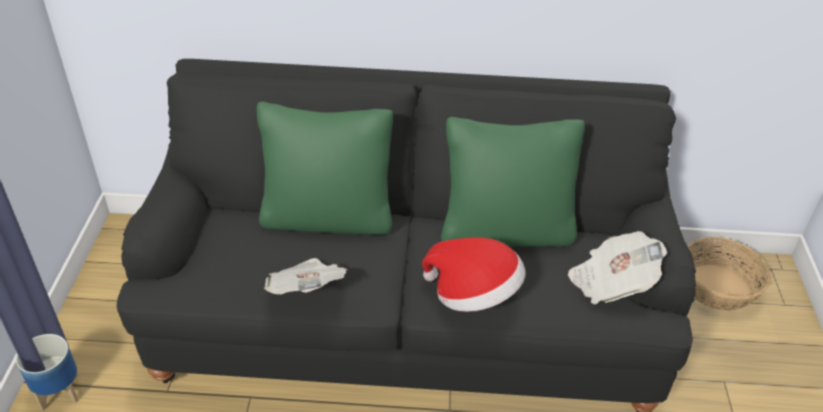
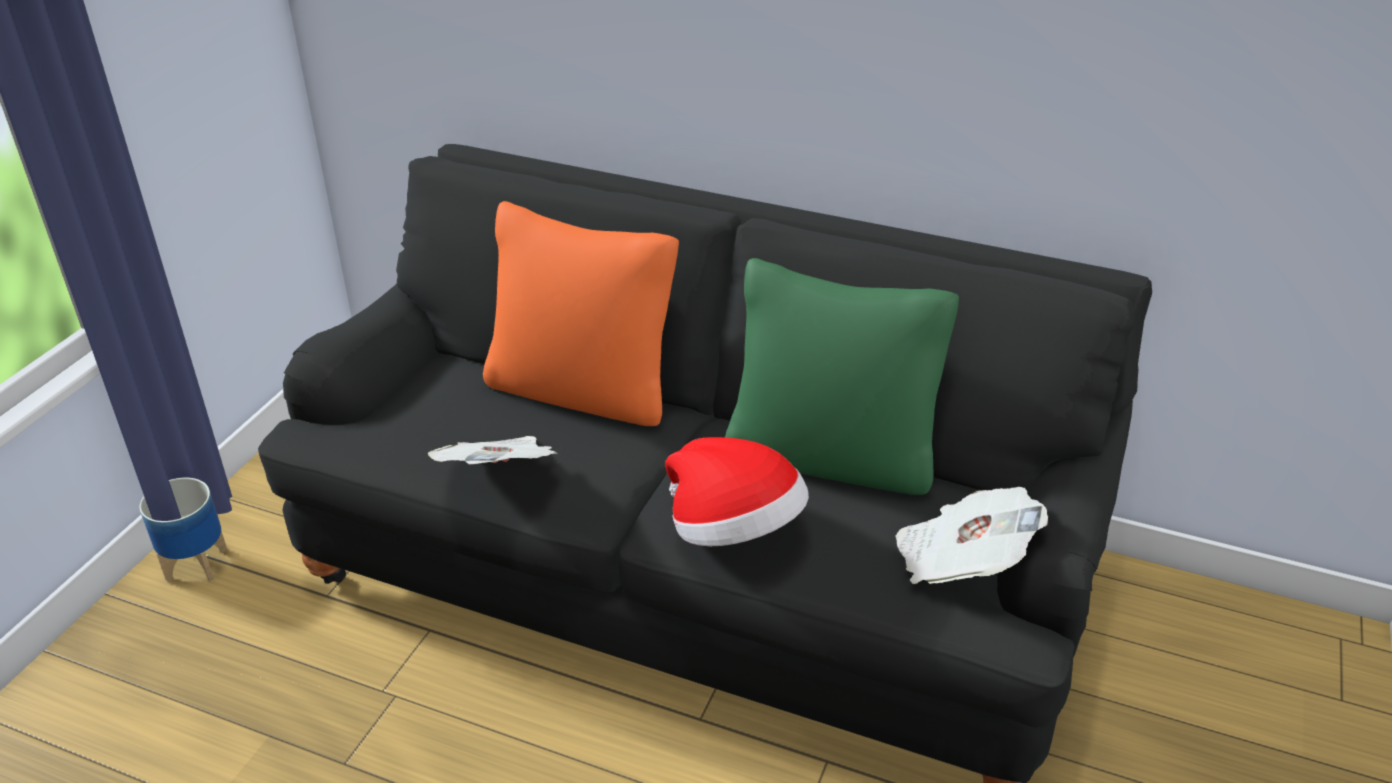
camera: 20 degrees right, 5 degrees down
(328, 217) = (582, 390): green pillow -> orange pillow
(718, 287) = (1227, 645): basket -> none

